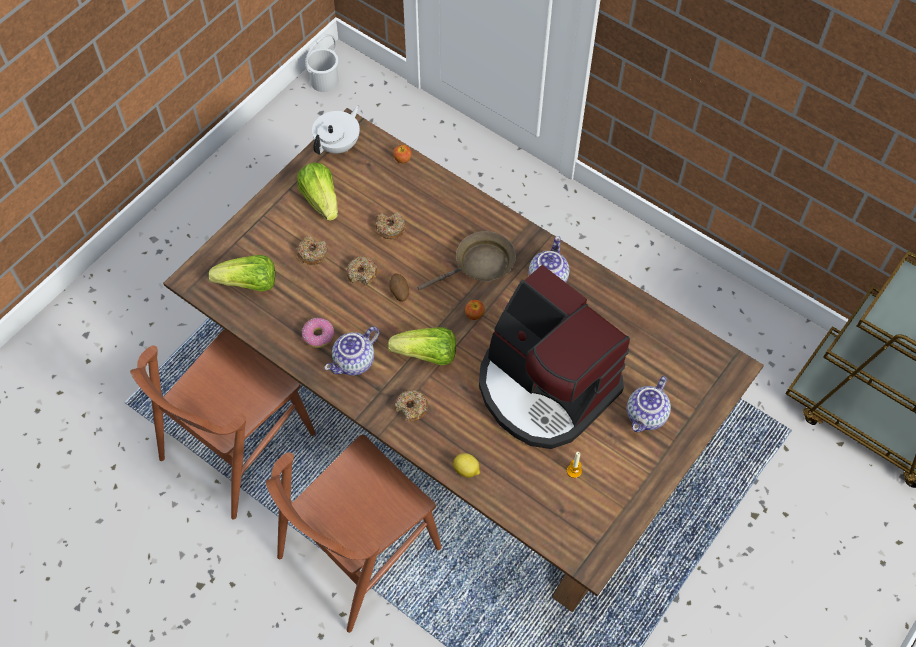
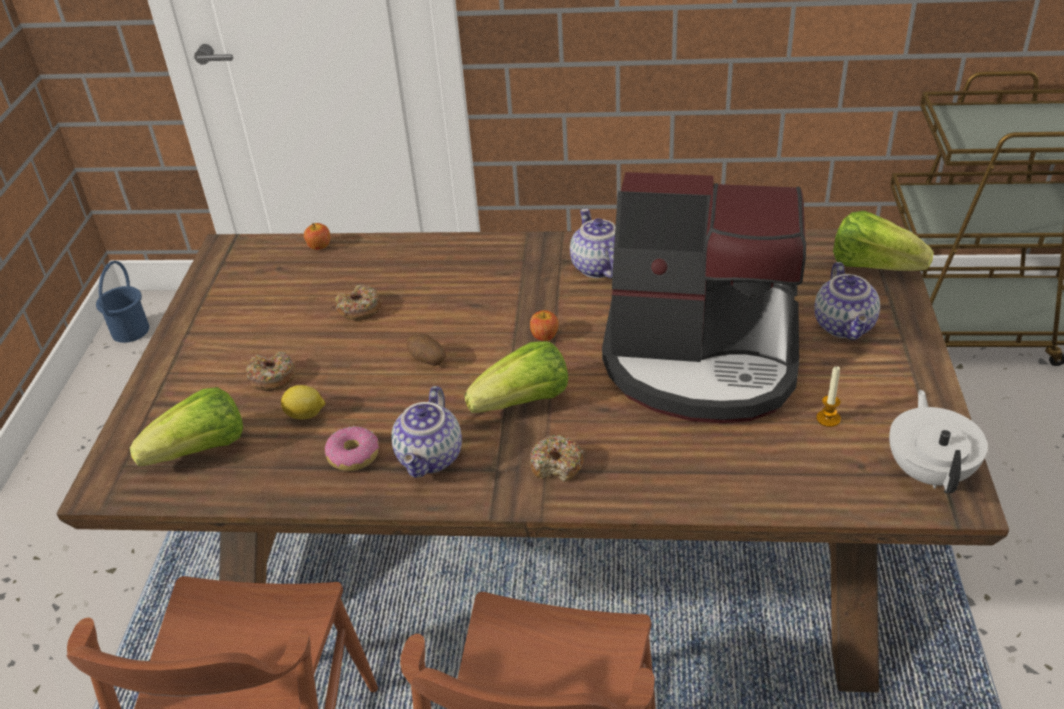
camera: 30 degrees left, 20 degrees down
(321, 200) = (241, 324): lettuce -> lettuce (873, 266)
(324, 81) = (129, 331): white bucket -> blue bucket
(338, 144) = (223, 267): white teapot -> white teapot (930, 471)
(362, 273) = (360, 366): donut -> none
(466, 470) = (698, 492): lemon -> lemon (306, 415)
(480, 265) = (506, 291): brown frying pan -> none

